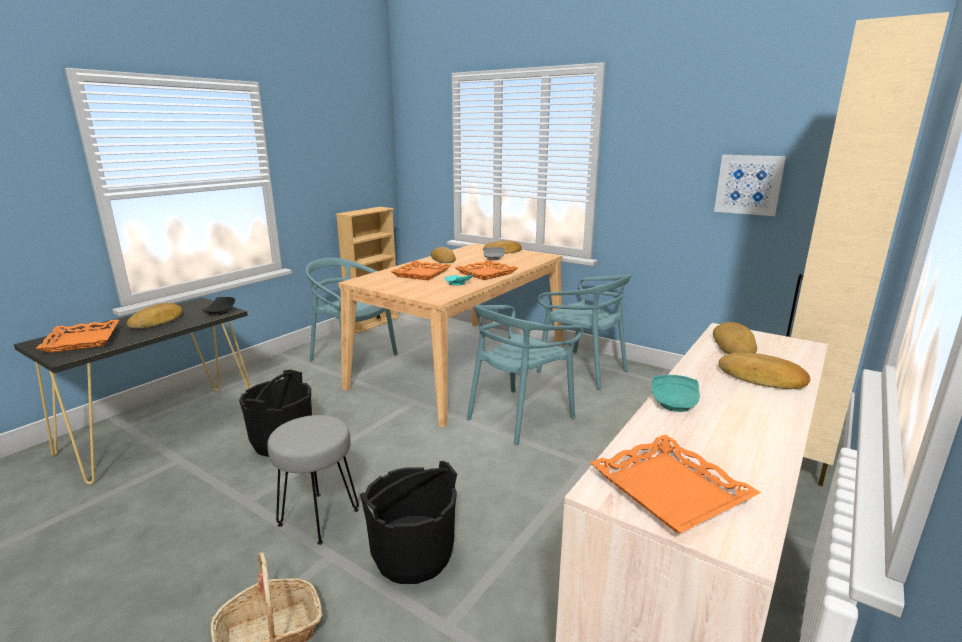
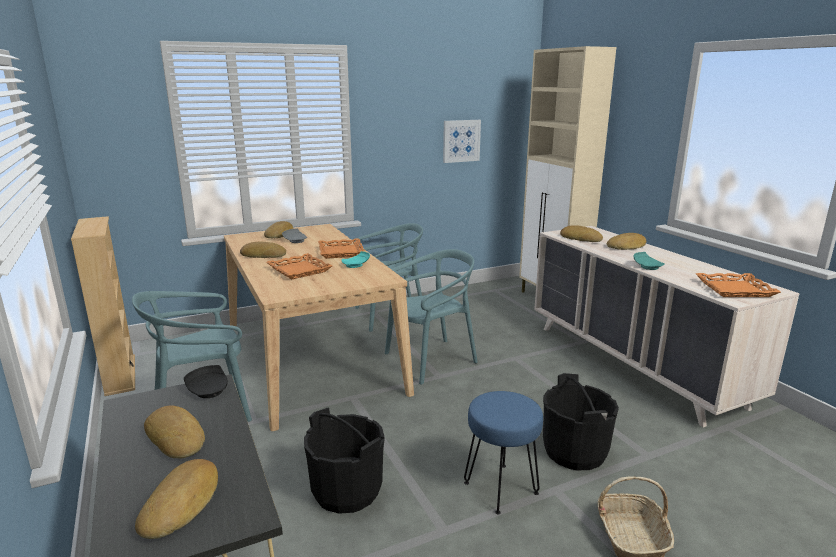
camera: 60 degrees left, 0 degrees up
(83, 340) = (182, 503): orange tray -> bread
(318, 517) = (500, 488): grey stool -> blue stool
(519, 416) = (431, 360): turquoise chair -> turquoise chair turned 105 degrees counterclockwise

